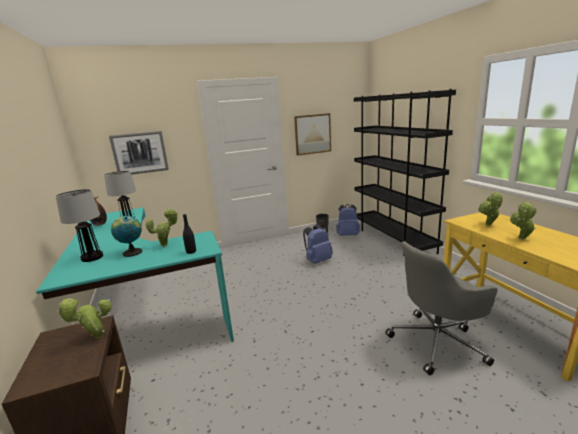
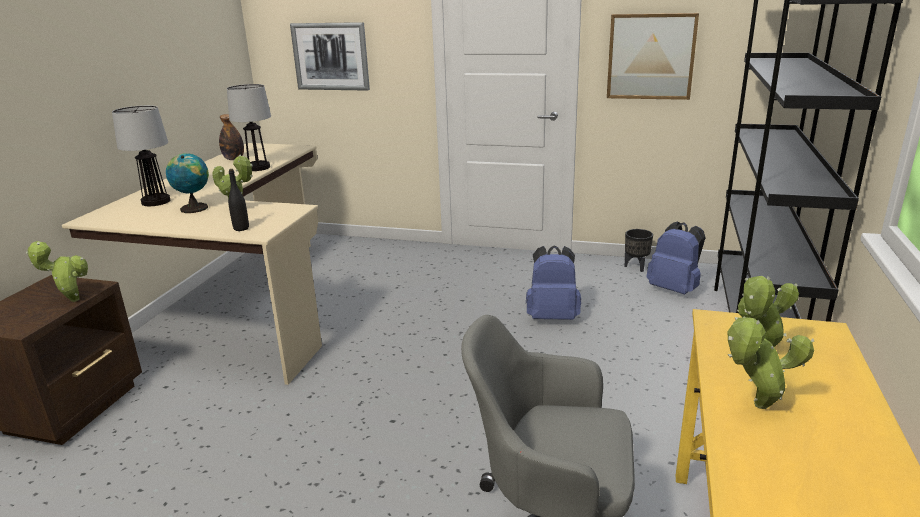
camera: 35 degrees right, 5 degrees up
(141, 317) = (240, 306): turquoise desk -> beige desk

